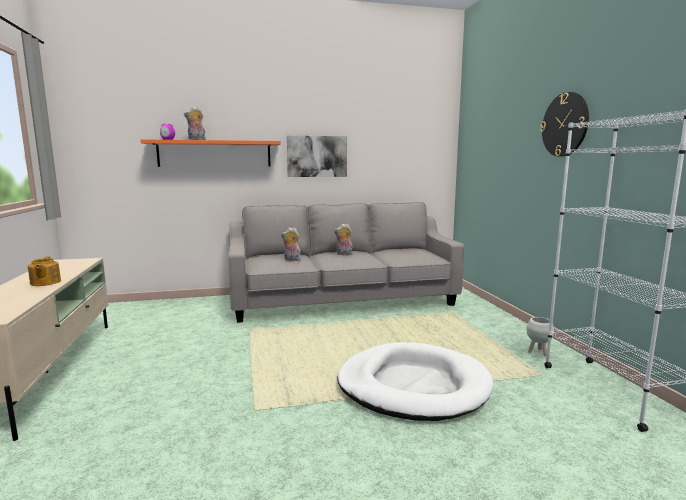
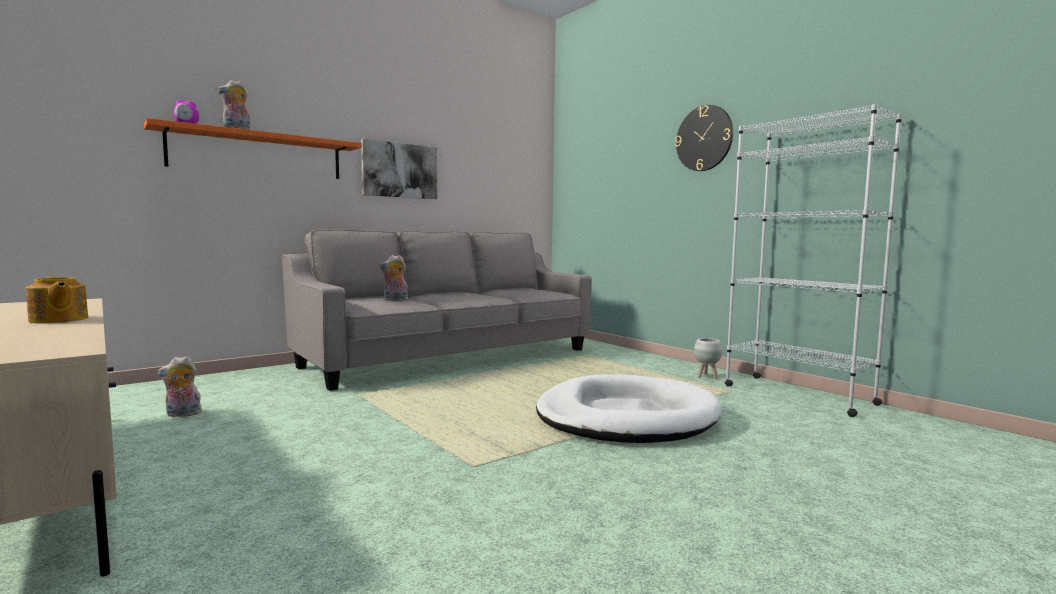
camera: 25 degrees left, 5 degrees down
(343, 254) = (453, 294): plush toy -> plush toy (182, 414)

